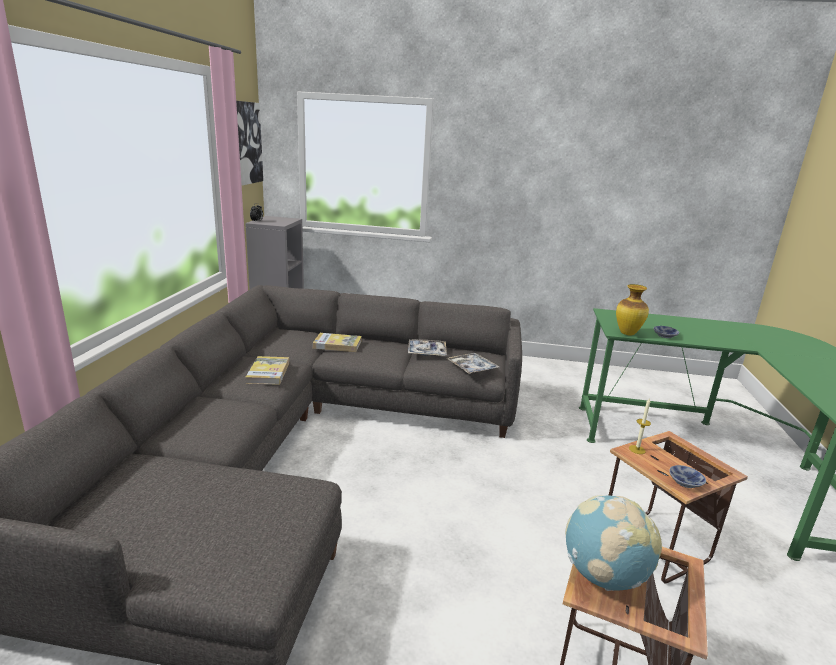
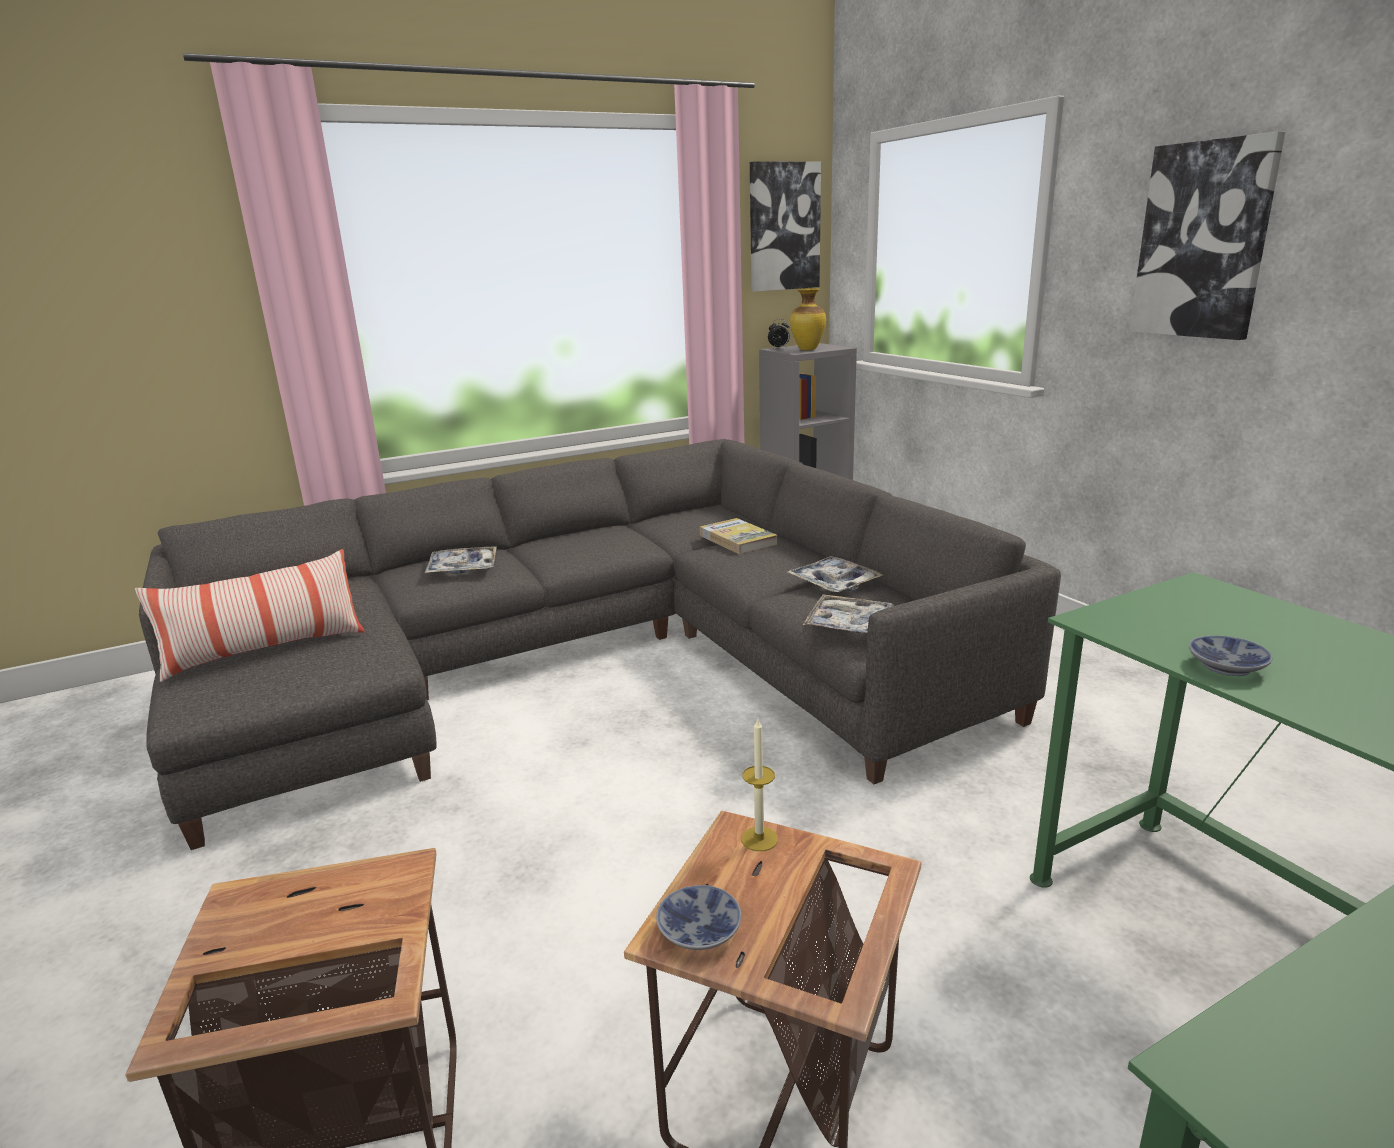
camera: 55 degrees right, 0 degrees up
(213, 528) = (265, 651): none -> pillow
(214, 416) = (463, 568): none -> tray
(268, 373) = (594, 546): book -> none
(510, 173) = (1203, 240): none -> picture
(603, 576) = (290, 904): globe -> none
(627, 333) = (1116, 630): vase -> vase (807, 349)

